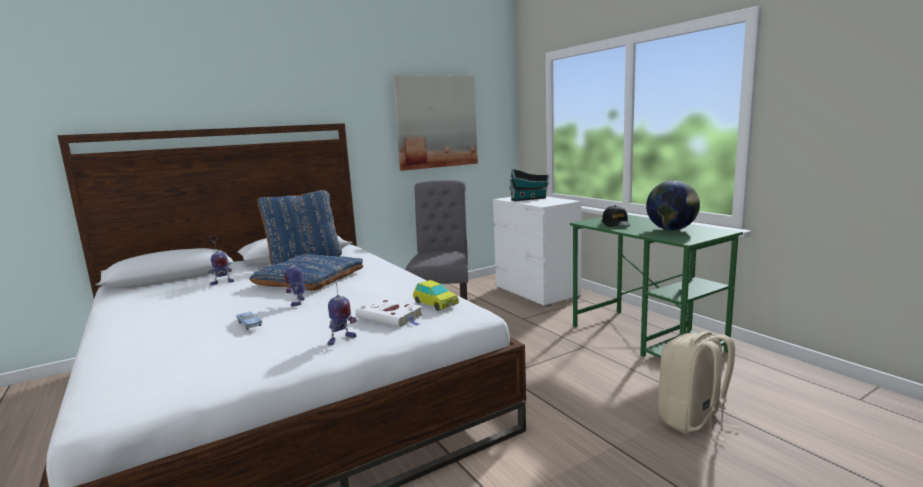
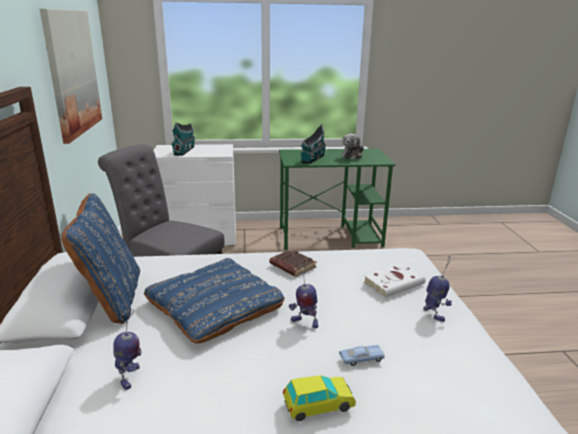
camera: 65 degrees left, 10 degrees up
(389, 282) = (292, 266): none -> brown book
(435, 304) = (376, 260): toy car -> toy car (318, 404)
(616, 224) = (312, 159): black cap -> toy house
(671, 230) = (352, 156): globe -> plush toy
(693, 421) = (436, 266): beige backpack -> none

